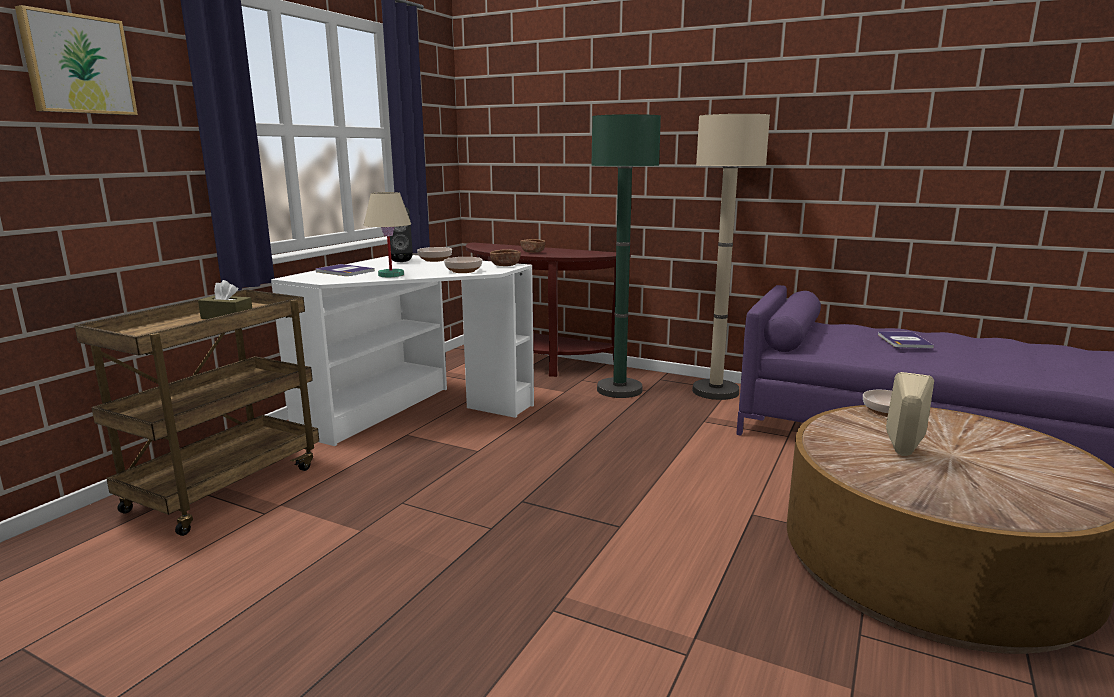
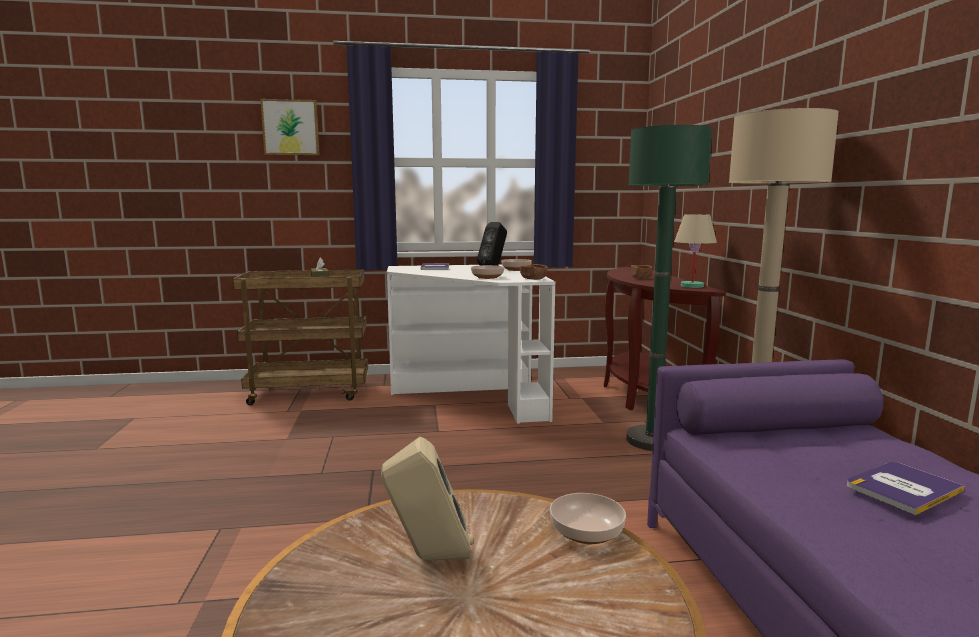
camera: 55 degrees right, 5 degrees down
(391, 275) = (441, 273): beige table lamp -> beige table lamp (692, 286)

